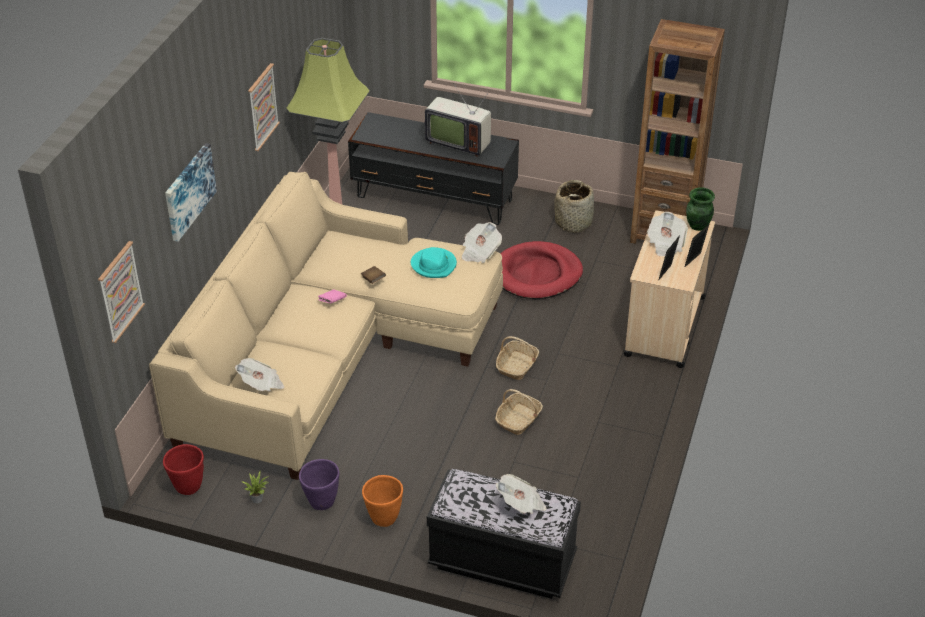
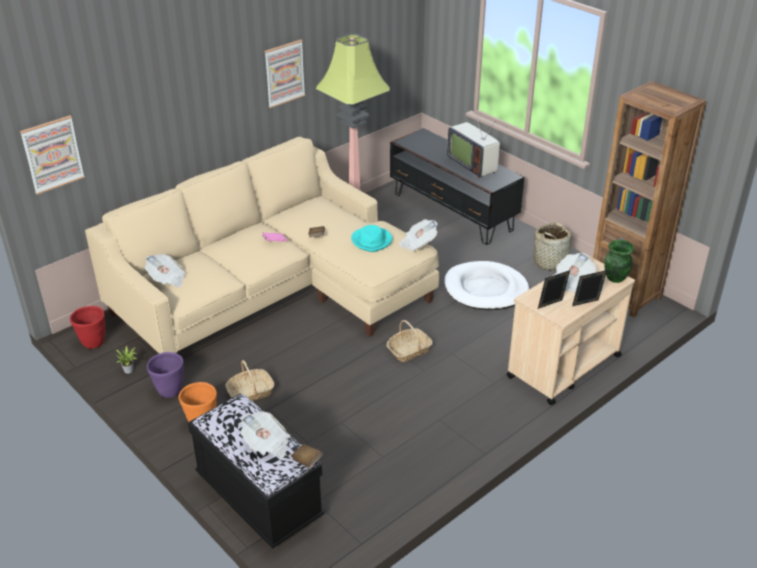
camera: 30 degrees right, 5 degrees down
(188, 191) = (165, 105): picture -> none
(518, 419) = (373, 391): basket -> basket (250, 392)
(536, 274) = (486, 289): red dog bed -> white dog bed
(568, 503) = (307, 461): none -> brown book

